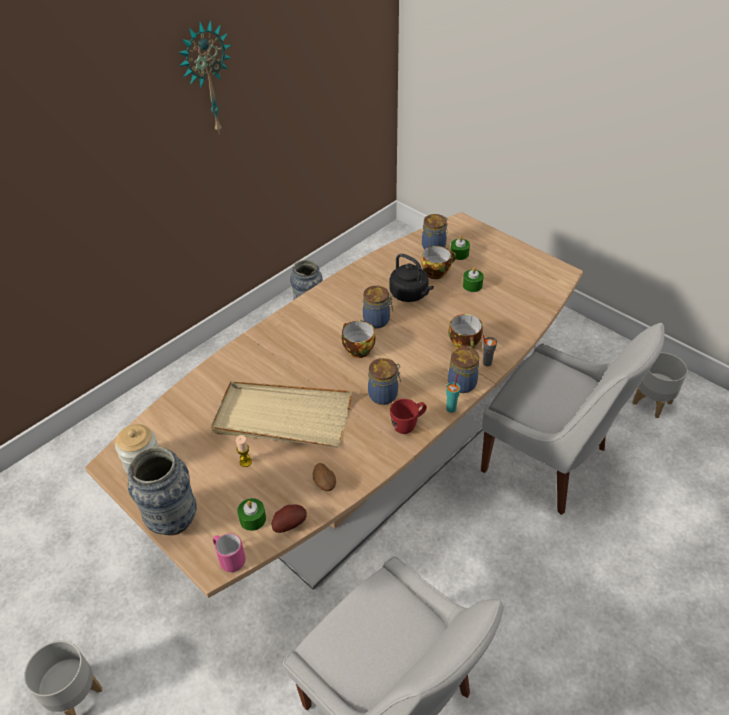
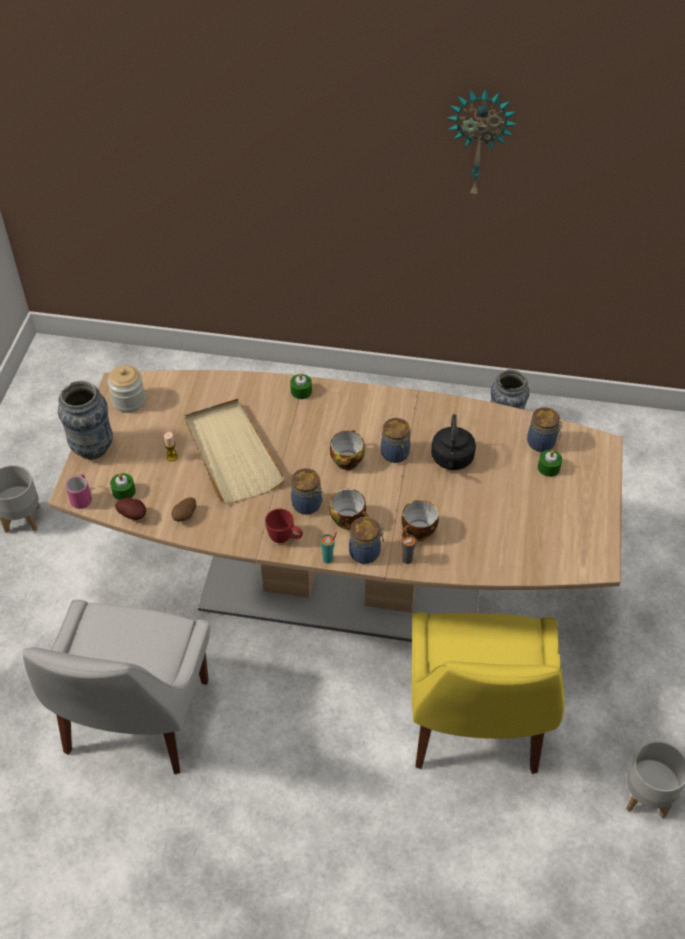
camera: 55 degrees right, 5 degrees up
(436, 272) = (503, 463): cup -> cup (350, 520)
(472, 285) = (508, 500): green candle -> green candle (301, 391)
(548, 462) = (474, 728): white chair -> yellow chair

